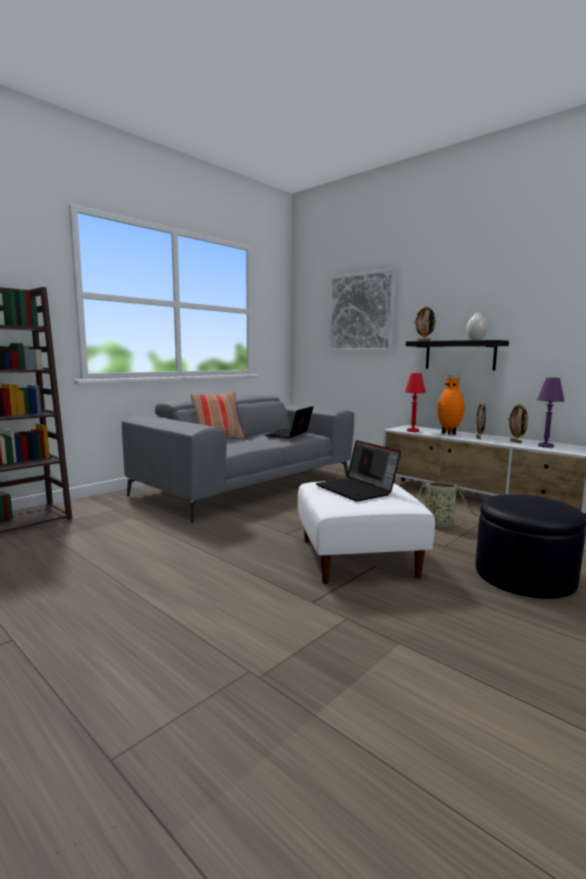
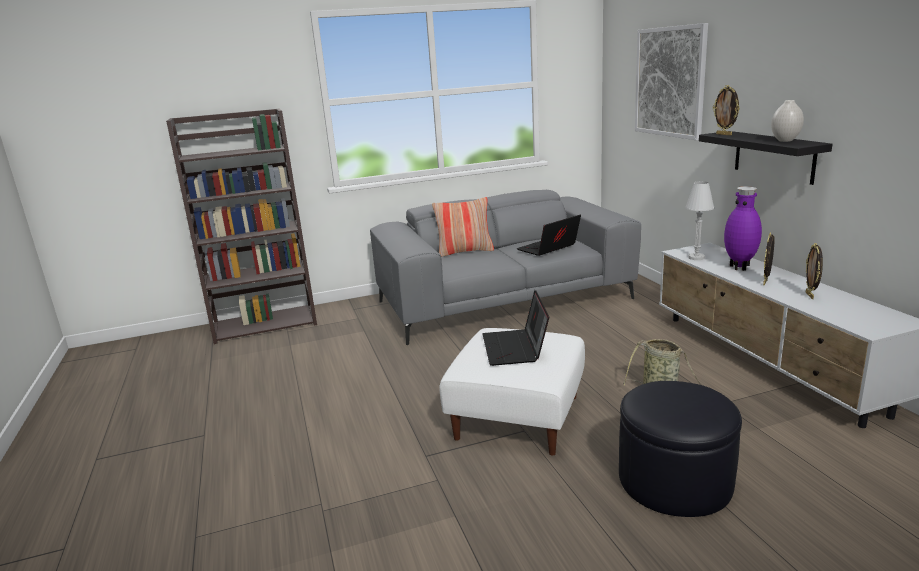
camera: 30 degrees right, 10 degrees up
(413, 431) = (696, 257): red table lamp -> white table lamp
(449, 433) = (740, 267): orange vase -> purple vase
(545, 446) = (840, 309): purple table lamp -> none

